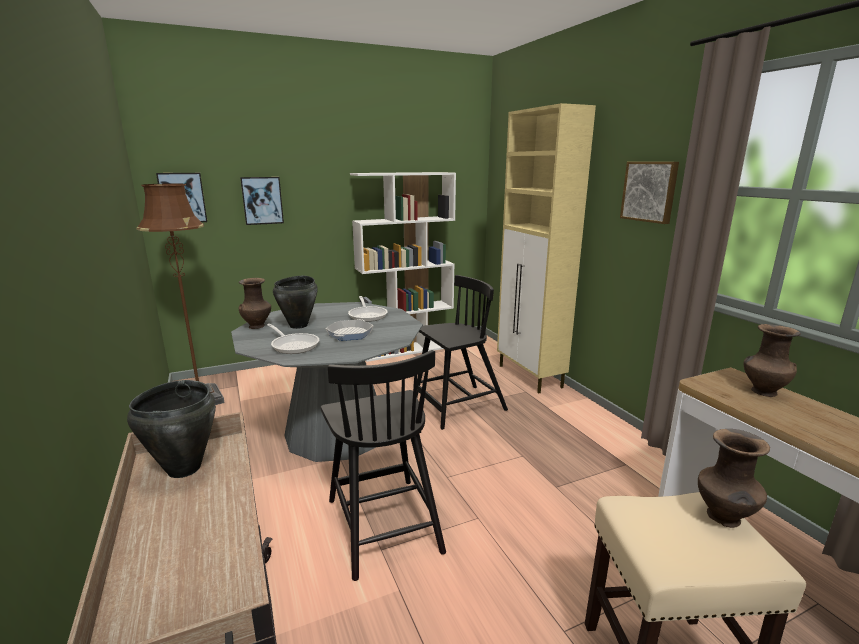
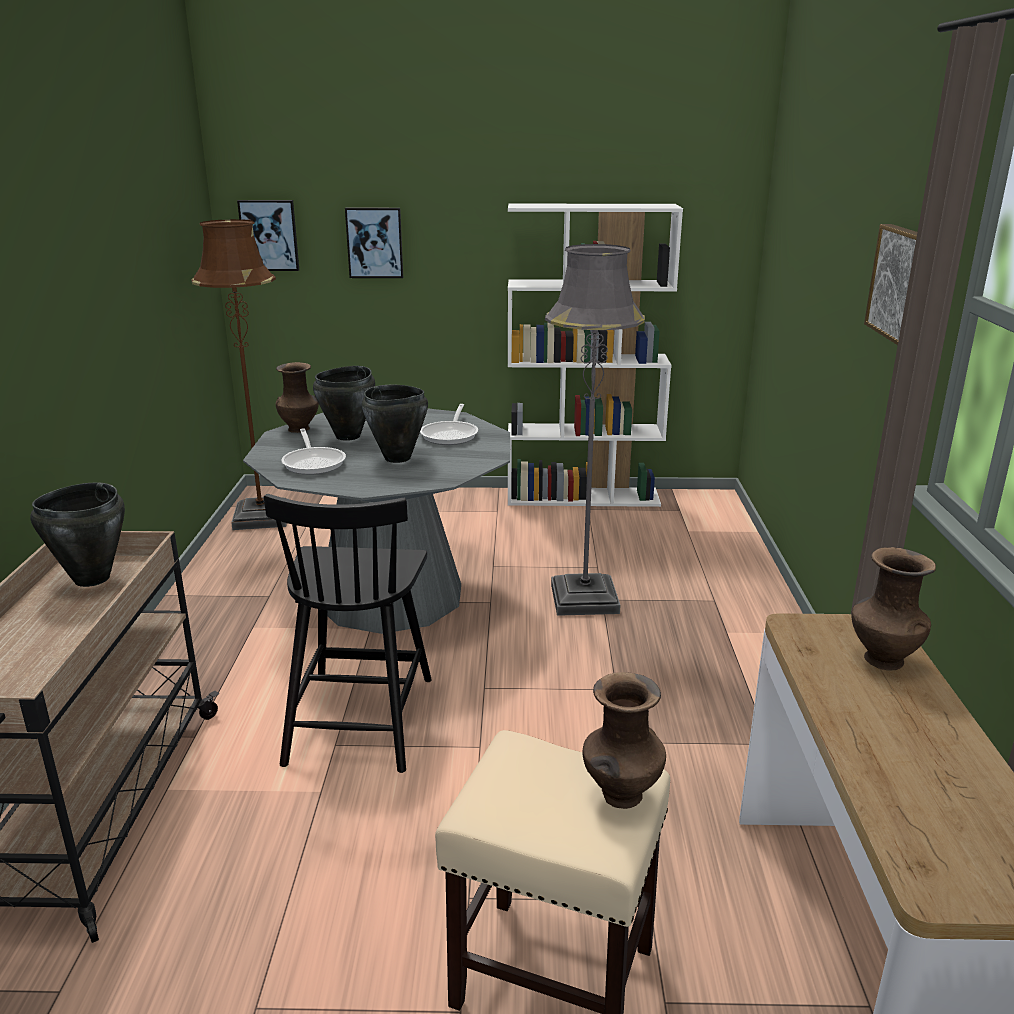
camera: 25 degrees right, 5 degrees up
(350, 333) = (397, 458): frying pan -> black cooking pot
(458, 407) = (584, 599): black chair -> grey floor lamp
(530, 377) = (745, 579): beige cabinet -> none

